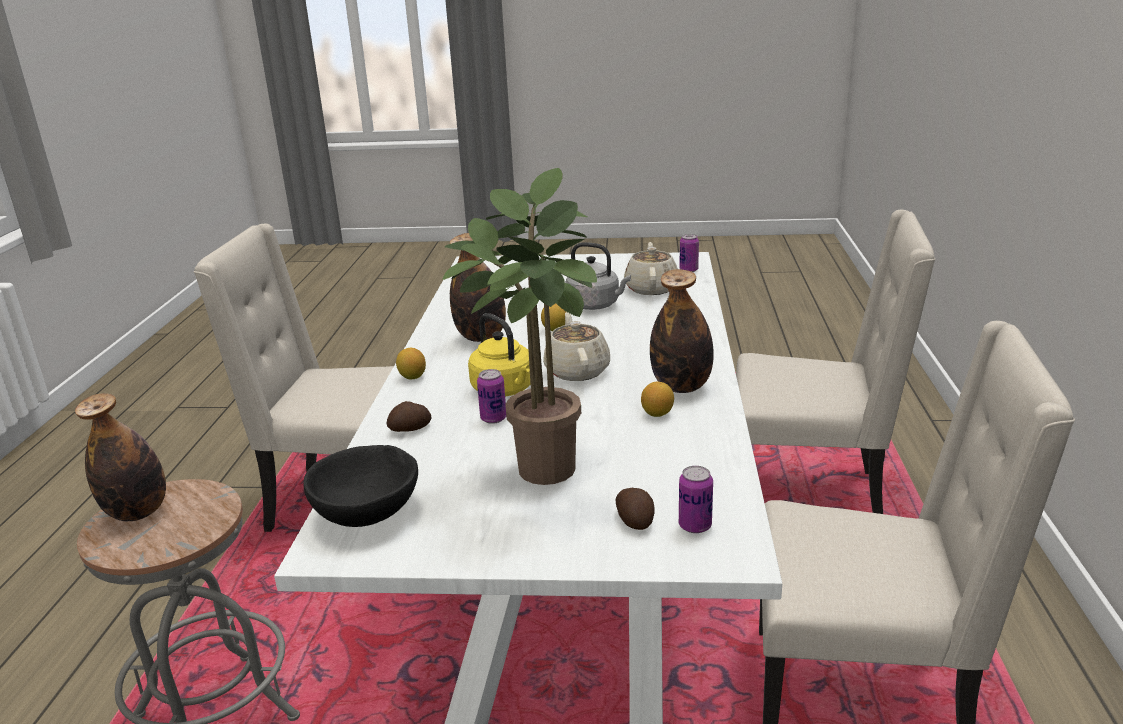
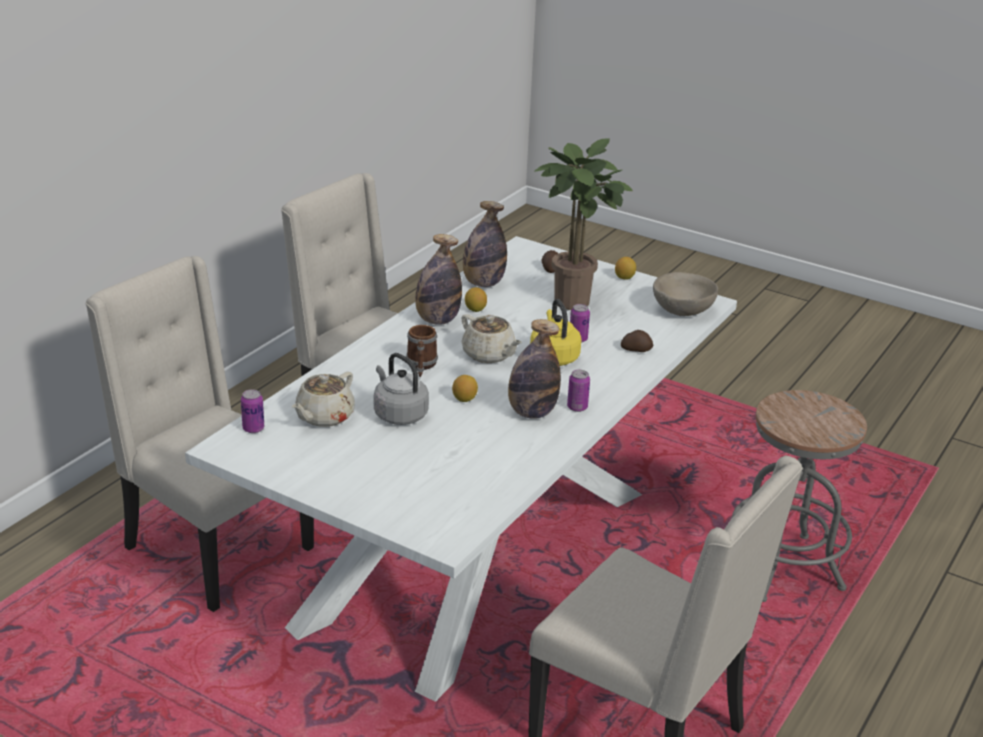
camera: 155 degrees left, 5 degrees up
(138, 512) = (829, 428): bottle -> bottle (483, 283)
(367, 514) = (682, 310): black bowl -> beige bowl
(412, 377) = (613, 391): lemon -> lemon (624, 278)
(577, 370) = (489, 355): beige teapot -> beige teapot turned 60 degrees counterclockwise
(630, 341) = (421, 366): none -> mug
(695, 526) = (526, 259): can -> can (577, 407)

